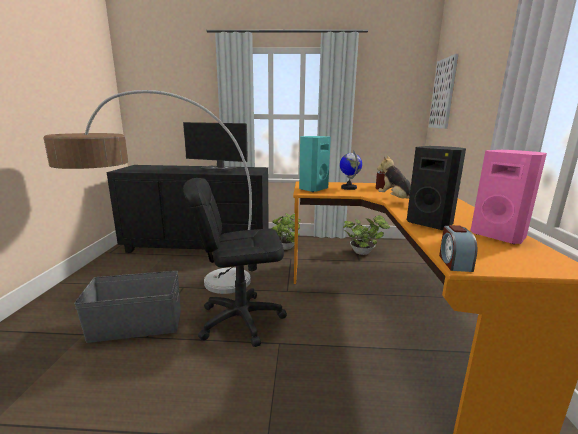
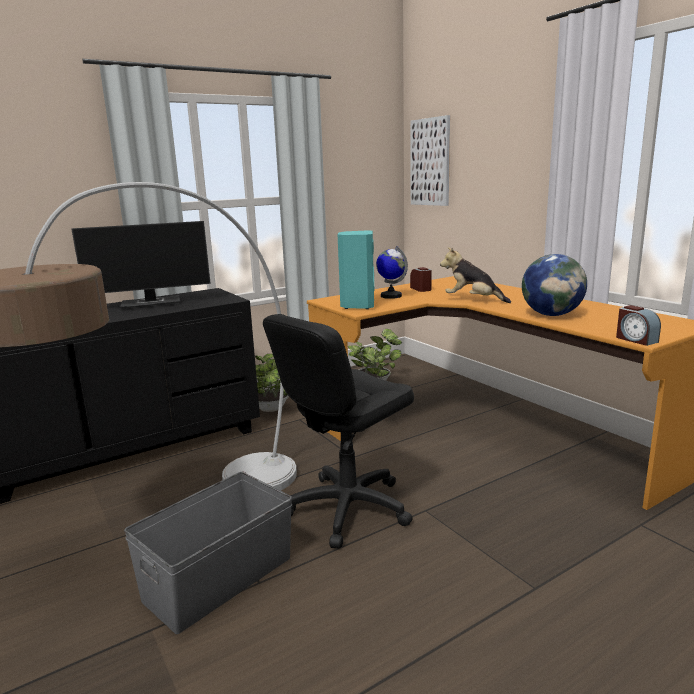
camera: 35 degrees left, 0 degrees up
(431, 224) = (551, 315): black speaker -> globe
(499, 236) = (614, 312): pink speaker -> none

